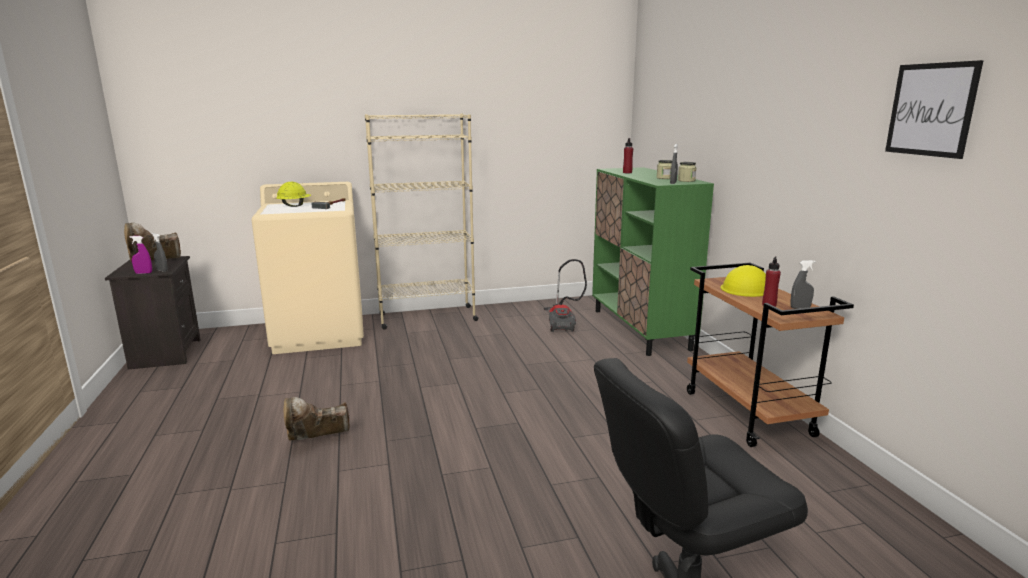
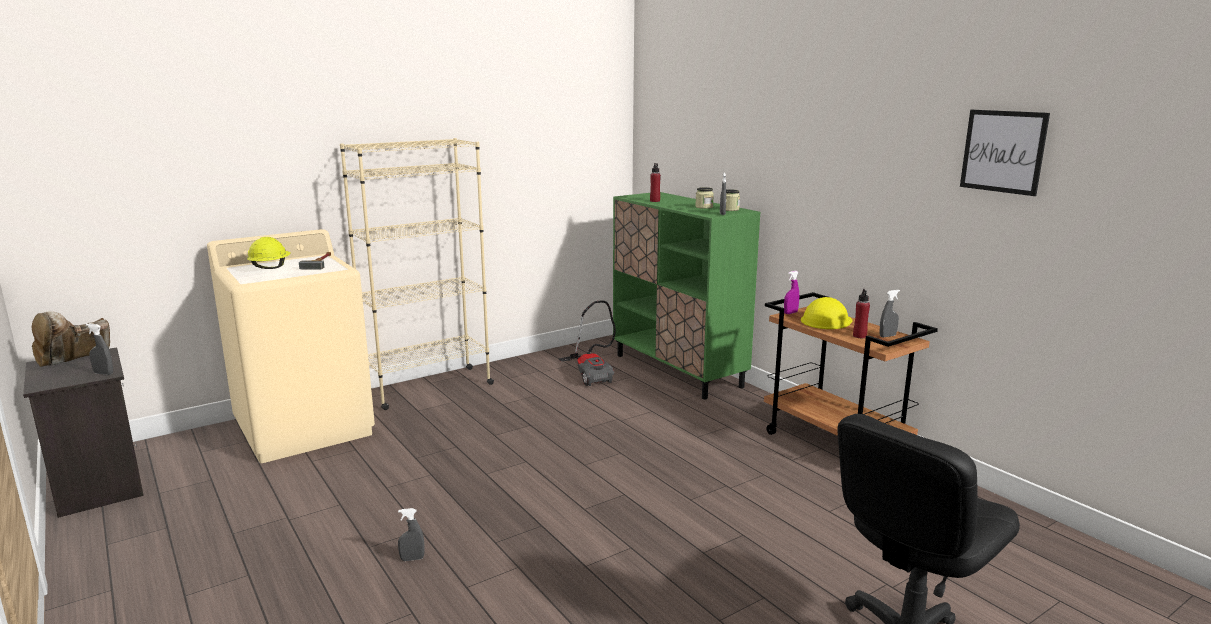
camera: 20 degrees left, 0 degrees up
(143, 273) = (79, 380): purple spray bottle -> purple spray bottle (790, 313)
(317, 441) = (412, 559): brown boot -> grey spray bottle

